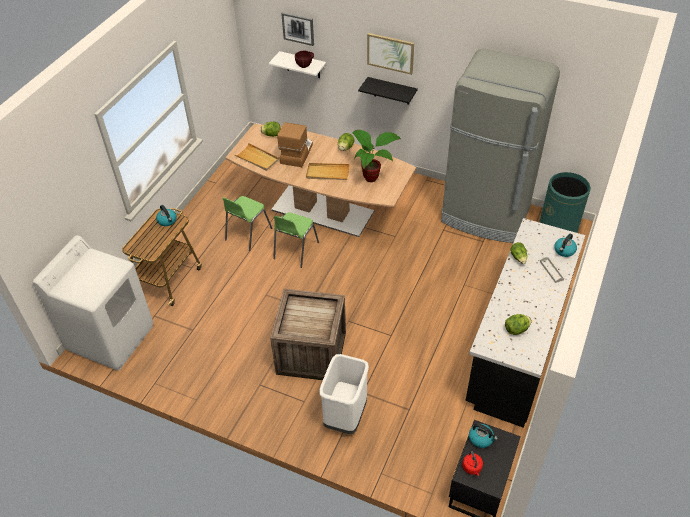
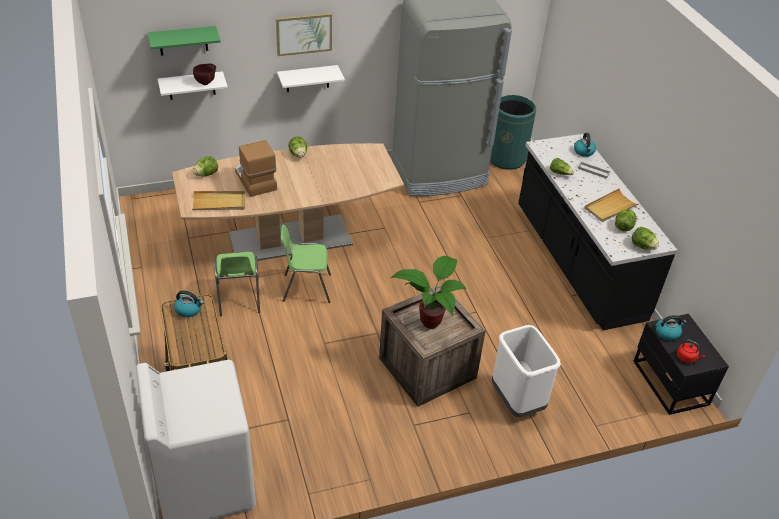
camera: 45 degrees left, 5 degrees down
(295, 251) = (306, 288): green chair -> green chair turned 105 degrees clockwise
(298, 28) = (183, 40): picture -> green shelf
(327, 173) = (309, 184): beige tray -> beige tray (610, 207)
(373, 177) = (355, 168): potted plant -> potted plant (431, 320)
(392, 91) = (307, 78): black shelf -> white shelf
(511, 354) = (642, 246): none -> lettuce

